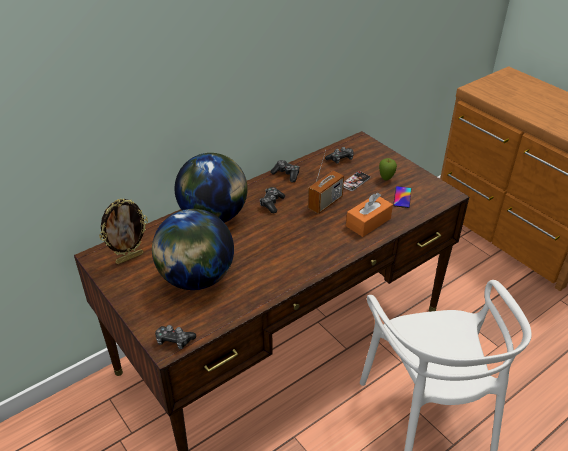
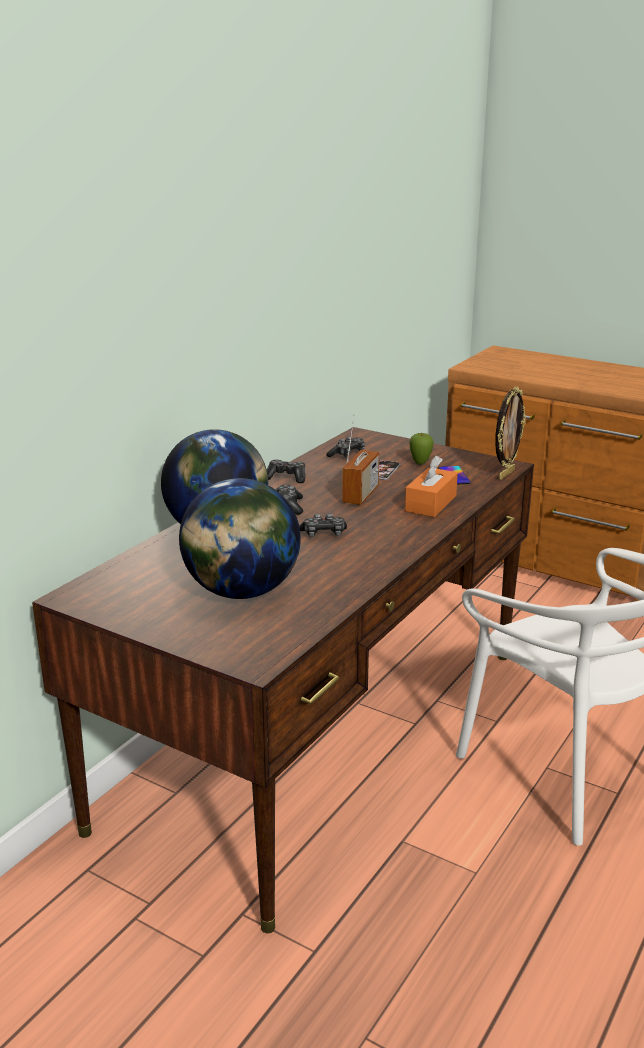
camera: 20 degrees left, 15 degrees down
(129, 258) = (124, 589): picture frame -> picture frame (506, 474)
(174, 340) = (260, 655): game controller -> game controller (323, 534)

